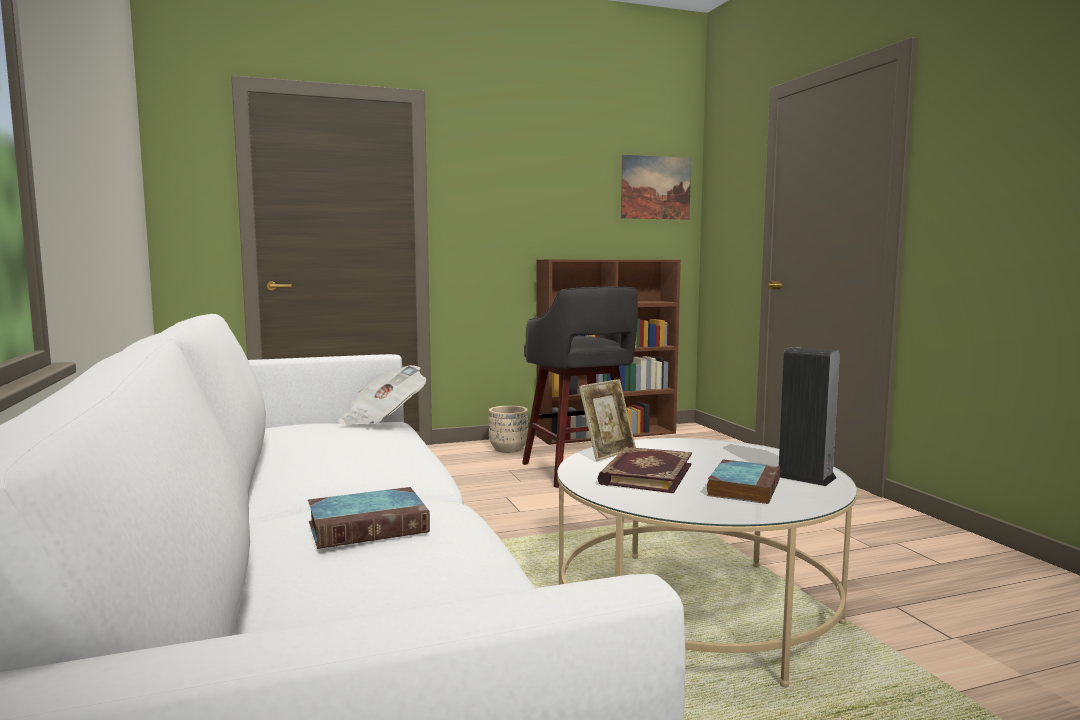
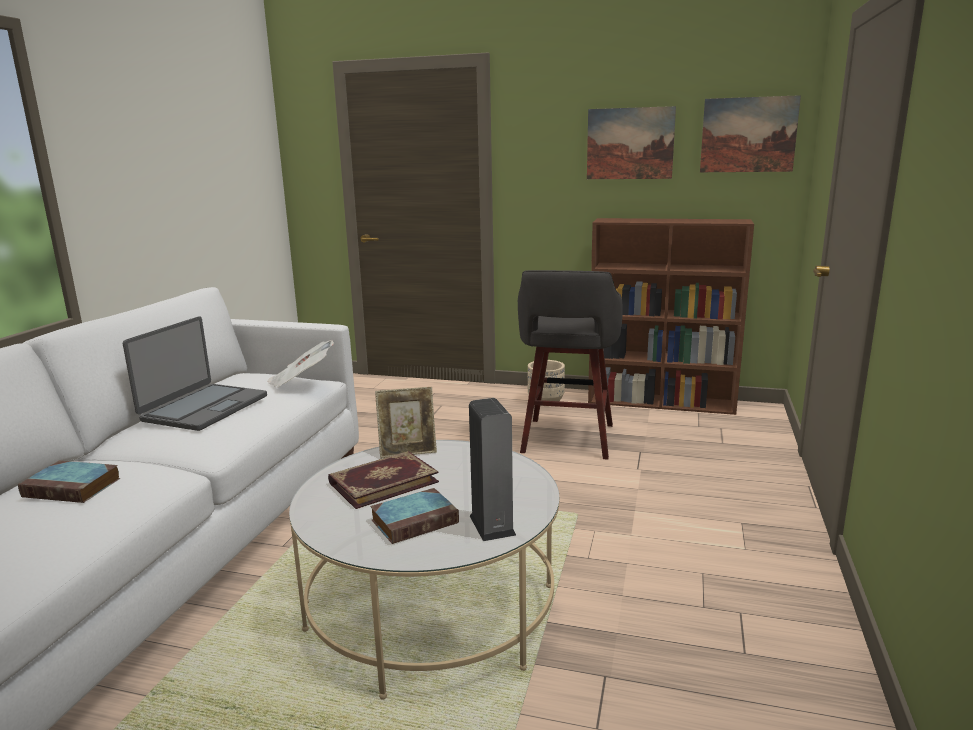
camera: 35 degrees right, 10 degrees up
(333, 447) = (204, 408): none -> laptop
(562, 190) = (630, 143): none -> picture

